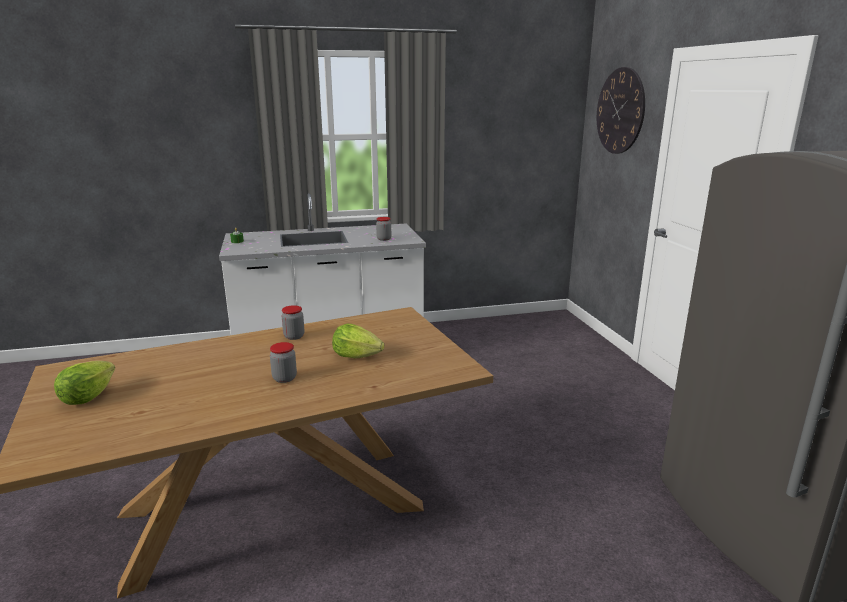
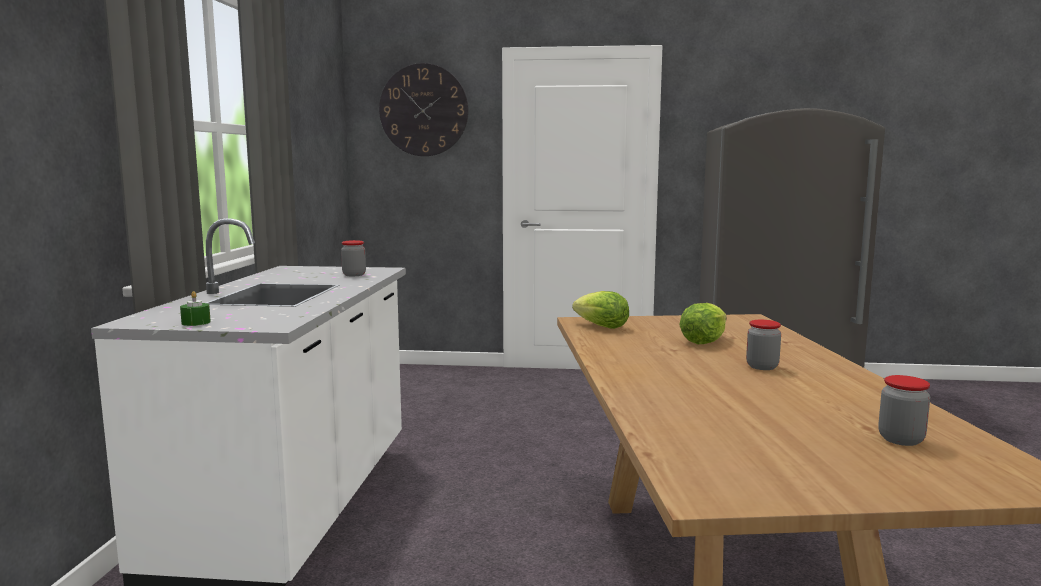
camera: 70 degrees left, 10 degrees down
(87, 397) = (824, 461): lettuce -> lettuce (602, 327)
(294, 336) = (626, 358): jar -> jar (901, 439)

